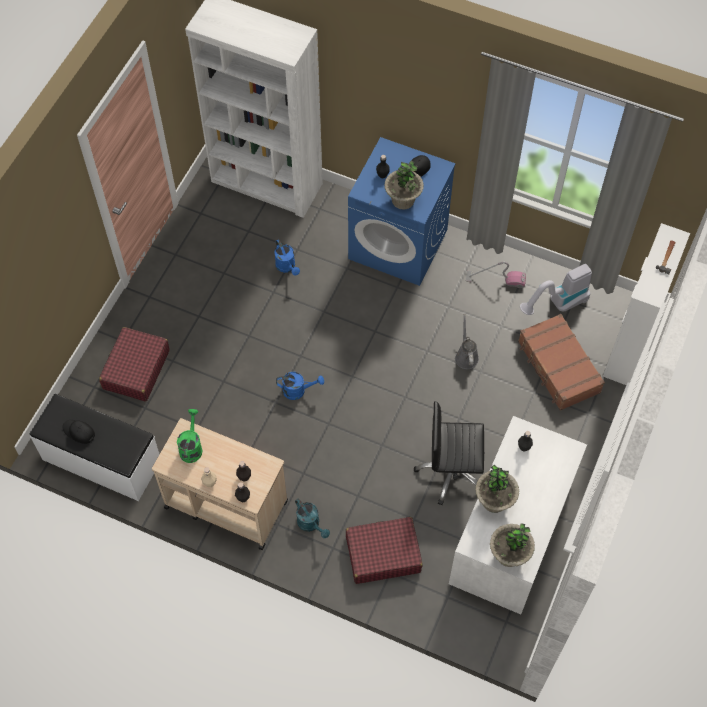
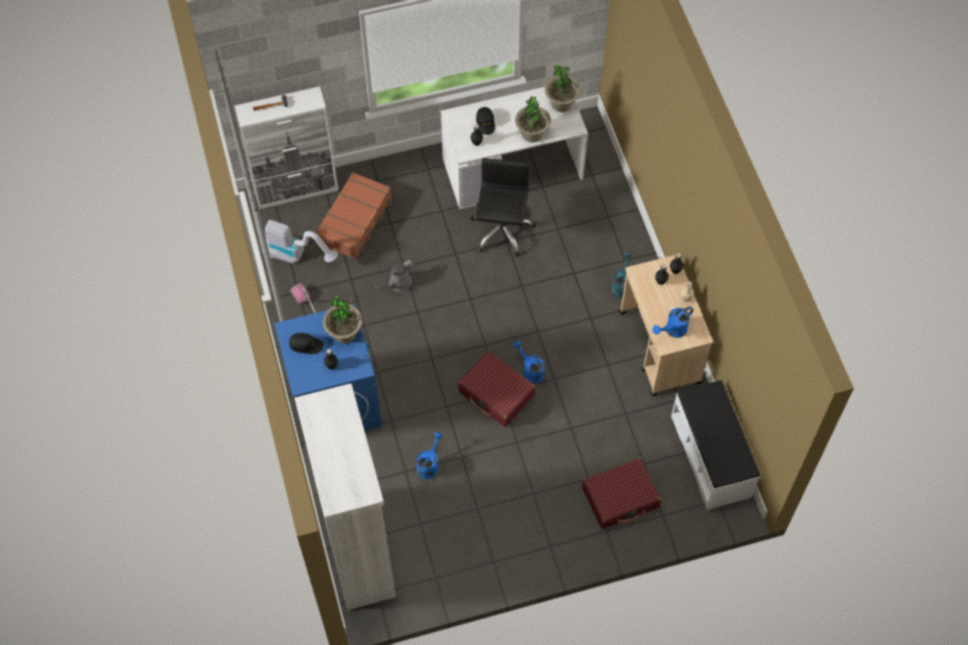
camera: 130 degrees left, 0 degrees up
(79, 432) = (725, 440): black cap -> black cap (485, 123)
(191, 446) = (673, 330): green watering can -> blue watering can
(382, 554) = (600, 229): red suitcase -> red suitcase (496, 394)
(451, 472) = (501, 230): black office chair -> black office chair turned 135 degrees counterclockwise

